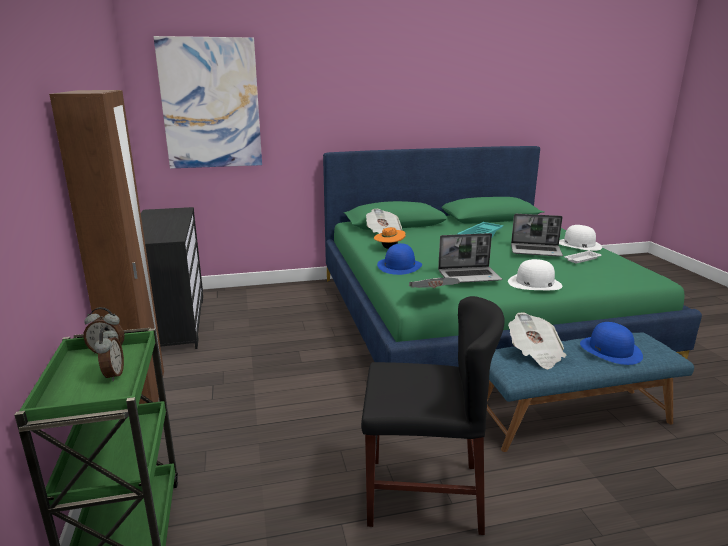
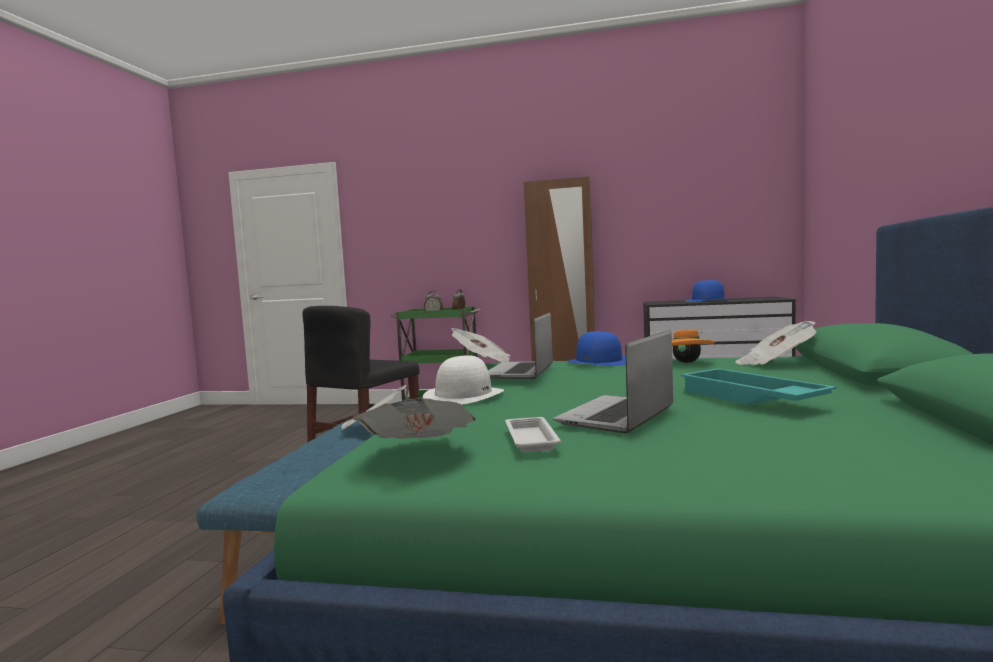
camera: 115 degrees right, 15 degrees down
(211, 104) = (835, 170): picture -> none
(578, 244) = (655, 464): white hat -> none
(611, 350) = (311, 458): blue hat -> blue hat (708, 300)
(623, 271) = (419, 454): none -> newspaper

